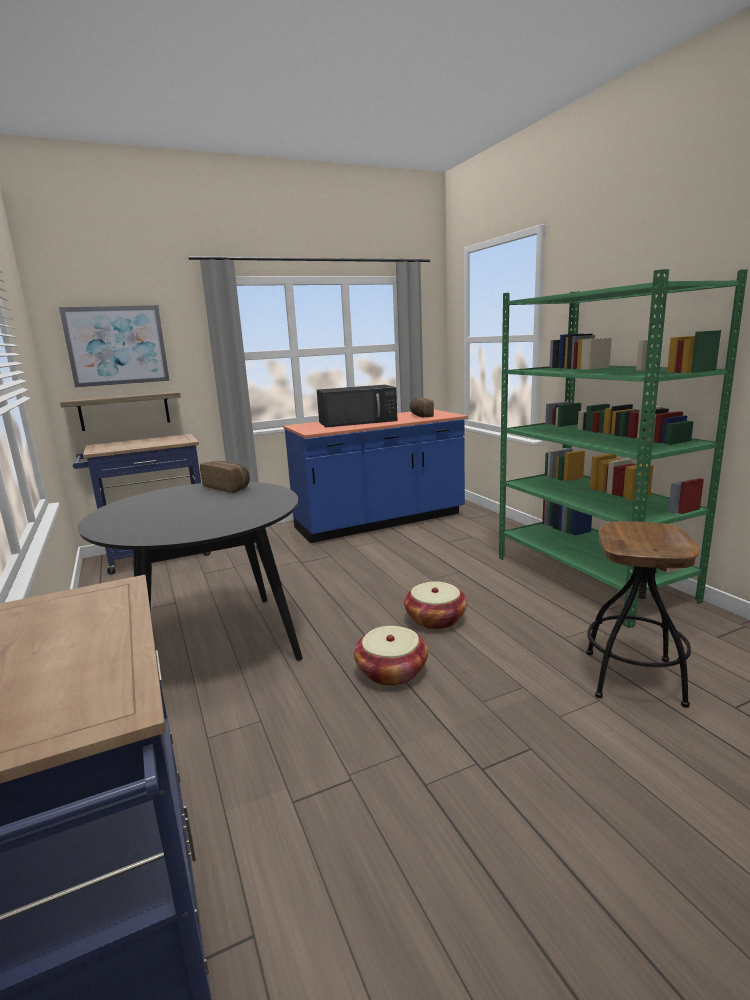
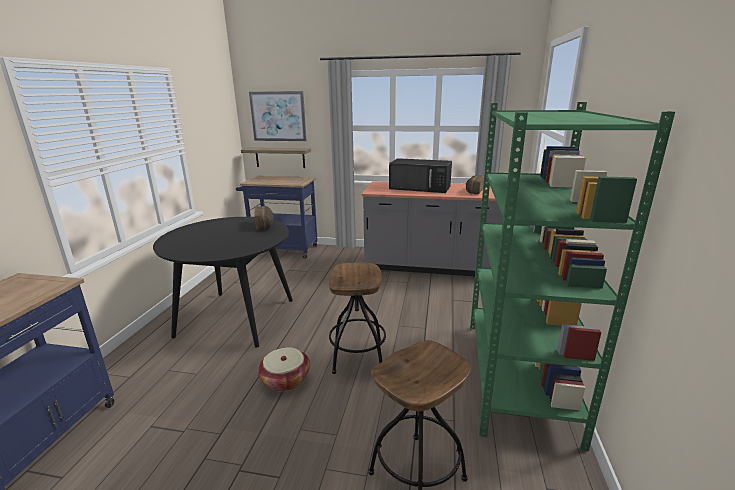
camera: 35 degrees right, 5 degrees up
(380, 522) = (430, 267): blue counter -> grey counter
(435, 619) = (358, 357): basket -> brown stool

